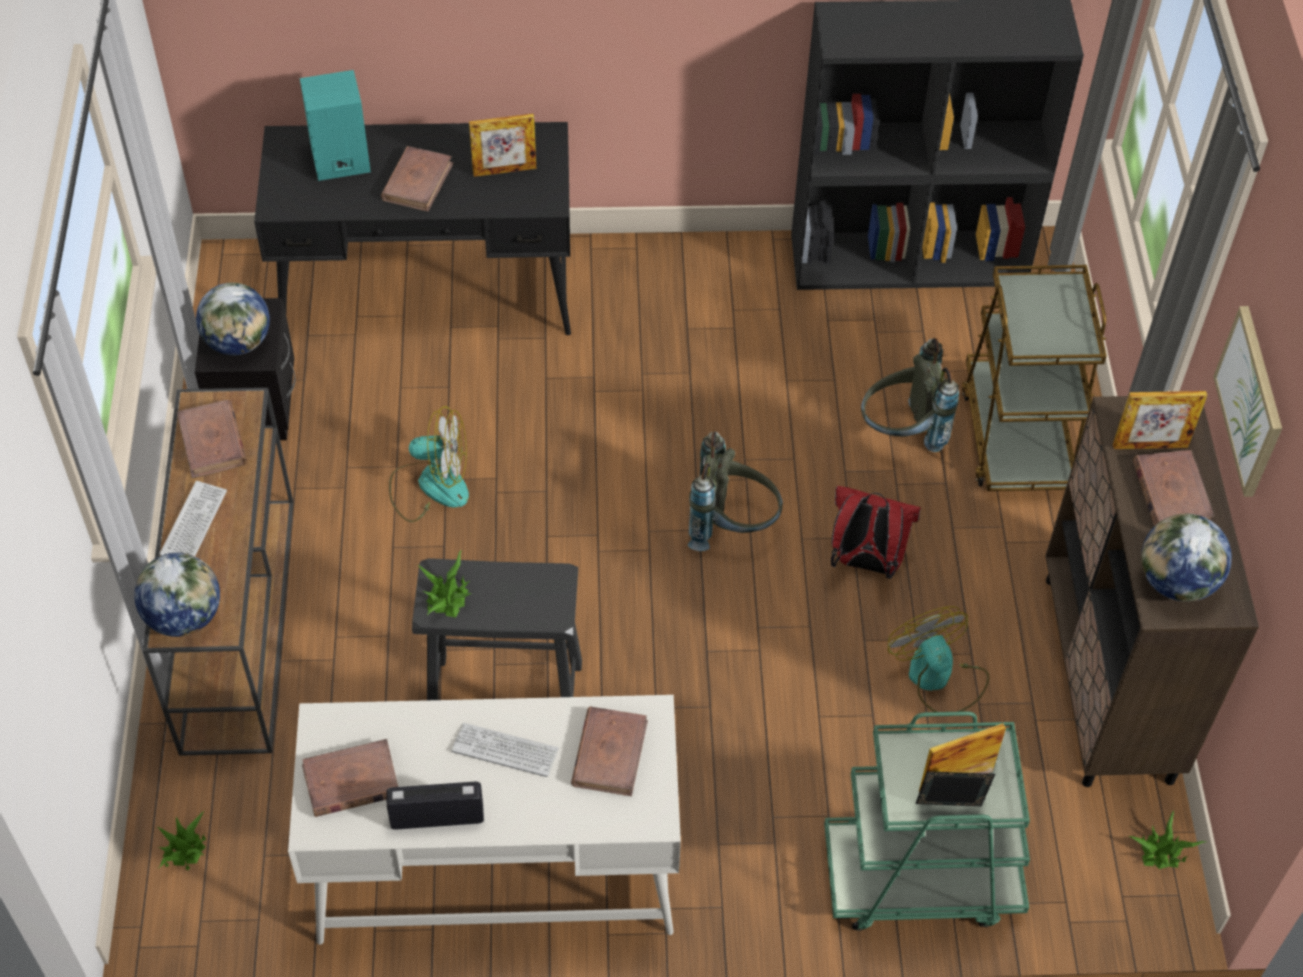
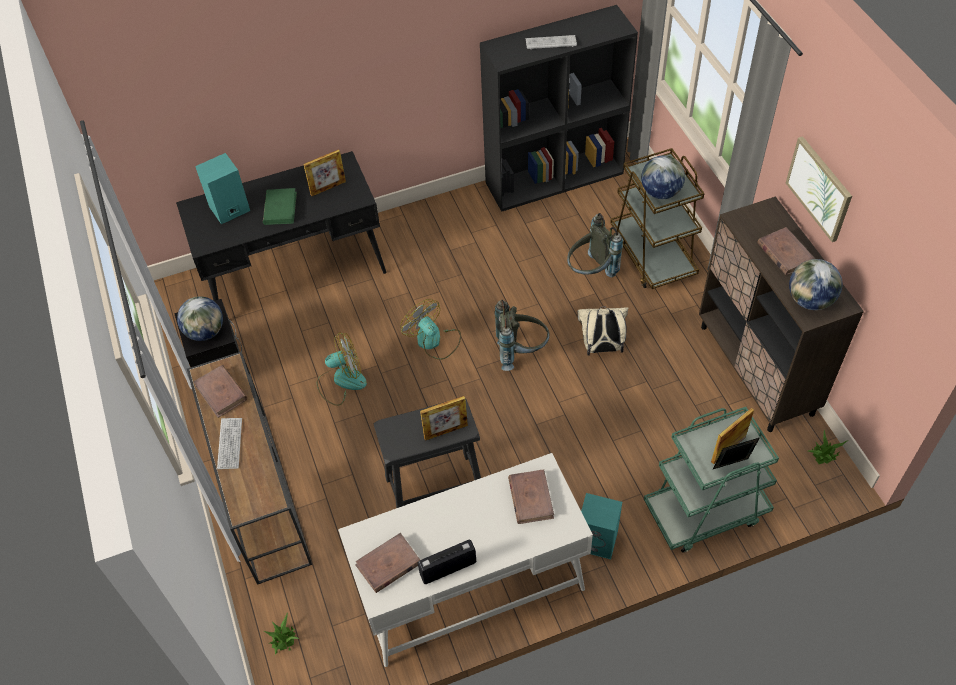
camera: 15 degrees left, 0 degrees up
(184, 617) = (247, 500): globe -> globe (660, 192)
(417, 181) = (280, 208): brown book -> green book
(448, 597) = (399, 438): potted plant -> none
(505, 750) = (470, 516): keyboard -> keyboard (551, 42)
(727, 864) = (598, 540): none -> turquoise speaker
(865, 562) = (601, 348): red backpack -> beige backpack
(938, 677) = (667, 398): fan -> fan (434, 341)
(1150, 446) = (762, 231): picture frame -> picture frame (445, 431)

